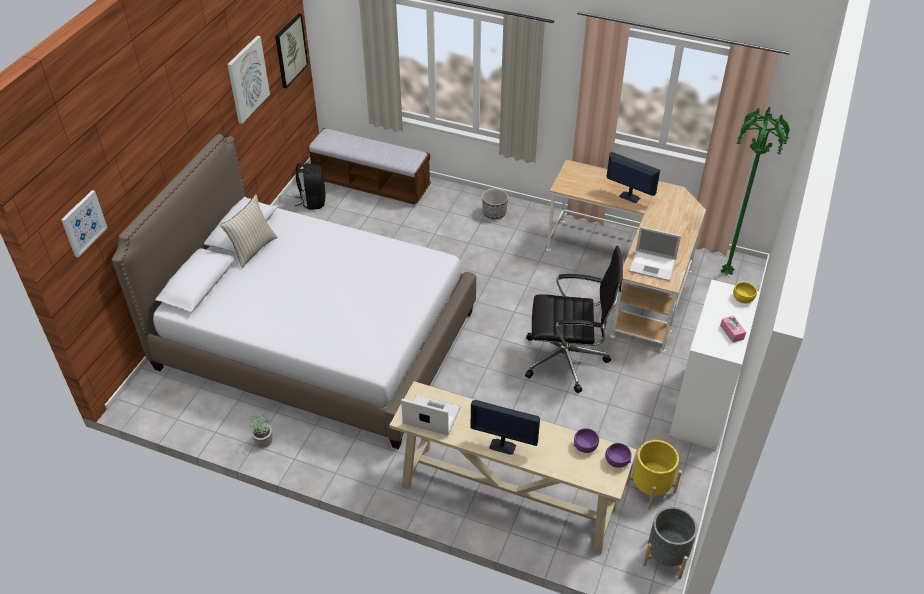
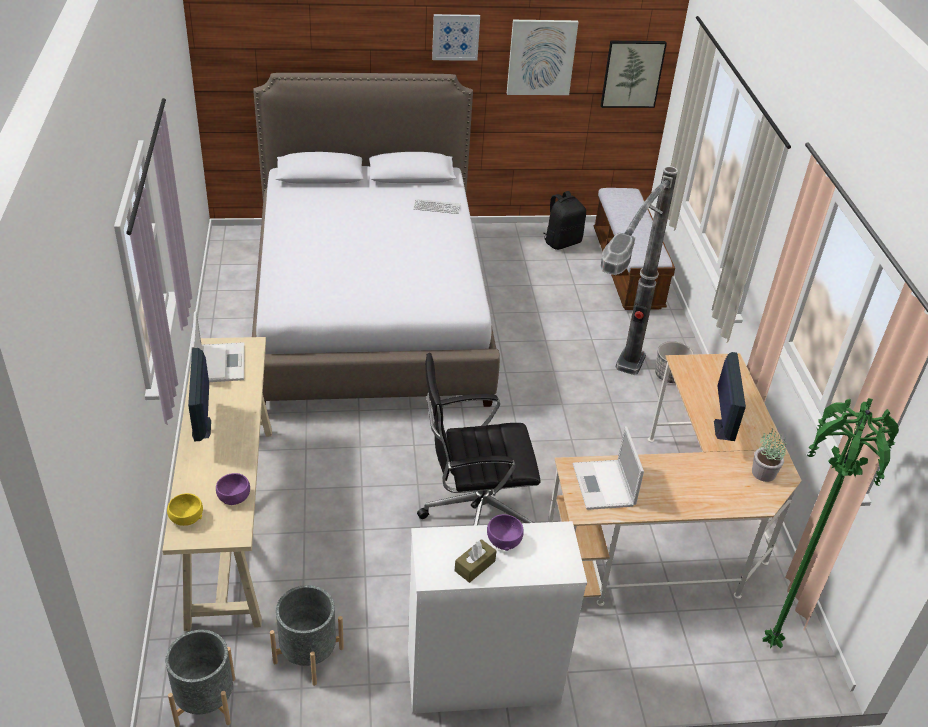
camera: 60 degrees right, 5 degrees down
(83, 223) = (243, 35): picture -> picture (455, 37)
(252, 249) = (389, 188): beige pillow -> none
(263, 441) = (221, 321): potted plant -> potted plant (763, 472)
(301, 232) = (437, 207): none -> keyboard
(513, 259) = (605, 414): none -> floor lamp
(567, 359) = (475, 512): black office chair -> black office chair turned 105 degrees clockwise
(617, 461) = (222, 532): purple bowl -> purple bowl (503, 540)
(650, 488) = (308, 655): yellow planter -> grey planter
(732, 332) = (475, 566): pink tissue box -> brown tissue box
(743, 298) = (556, 564): yellow bowl -> yellow bowl (186, 518)

